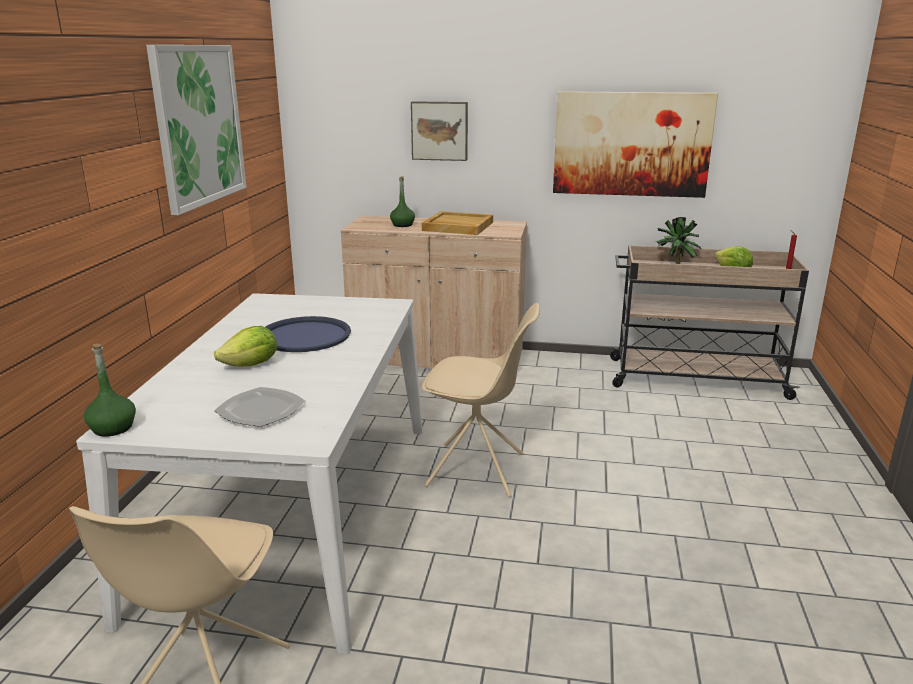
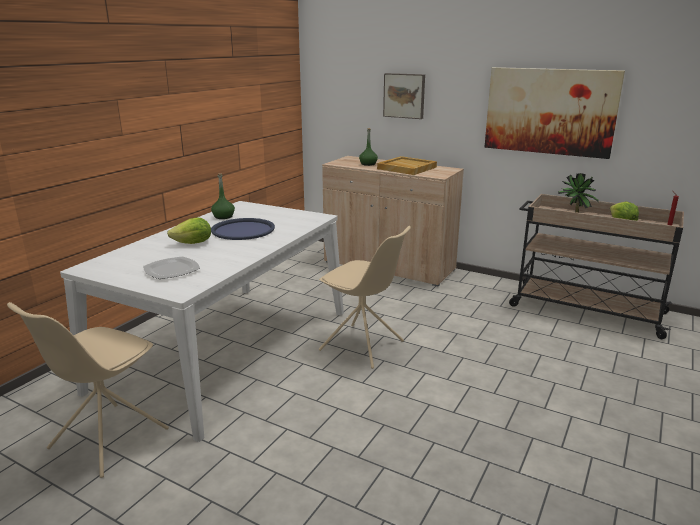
camera: 20 degrees right, 0 degrees up
(113, 428) = (84, 267): green bottle -> green bottle (223, 216)
(199, 125) = (220, 84): picture -> none

